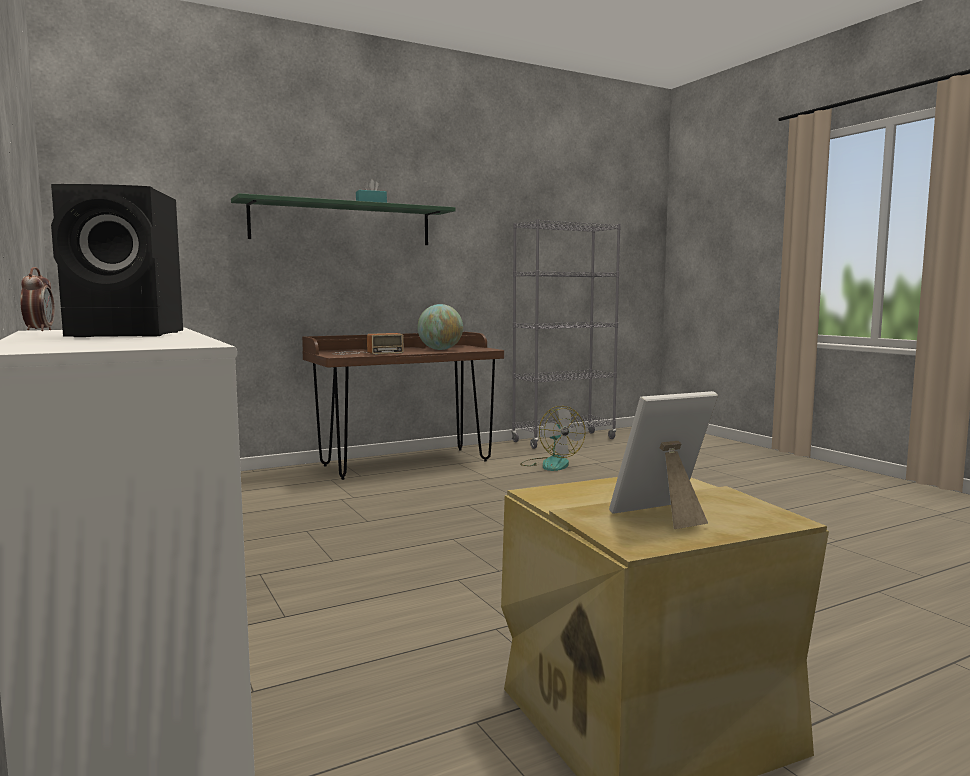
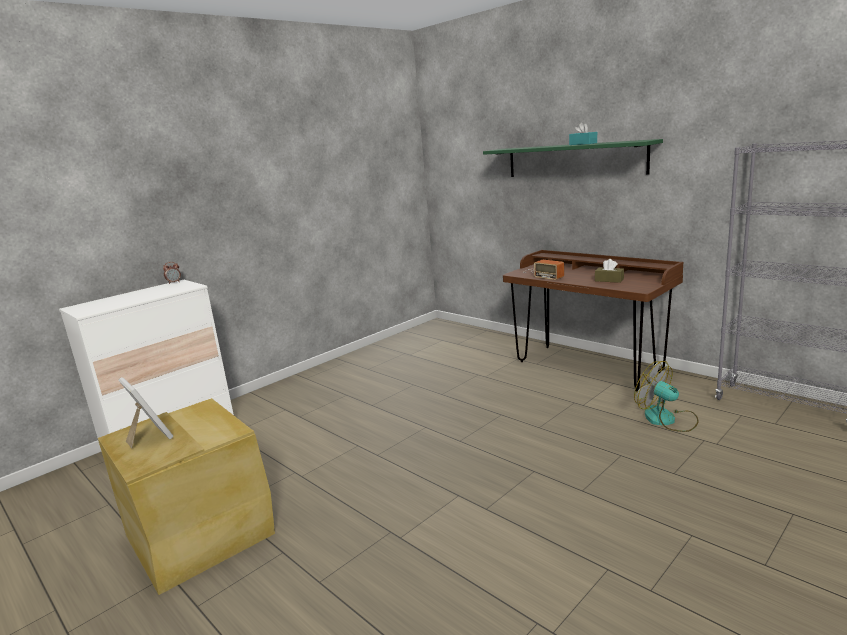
camera: 75 degrees right, 10 degrees up
(131, 334) = (143, 296): black speaker -> none
(440, 349) = (609, 280): globe -> brown tissue box
(551, 464) = (667, 419): fan -> fan turned 90 degrees clockwise

